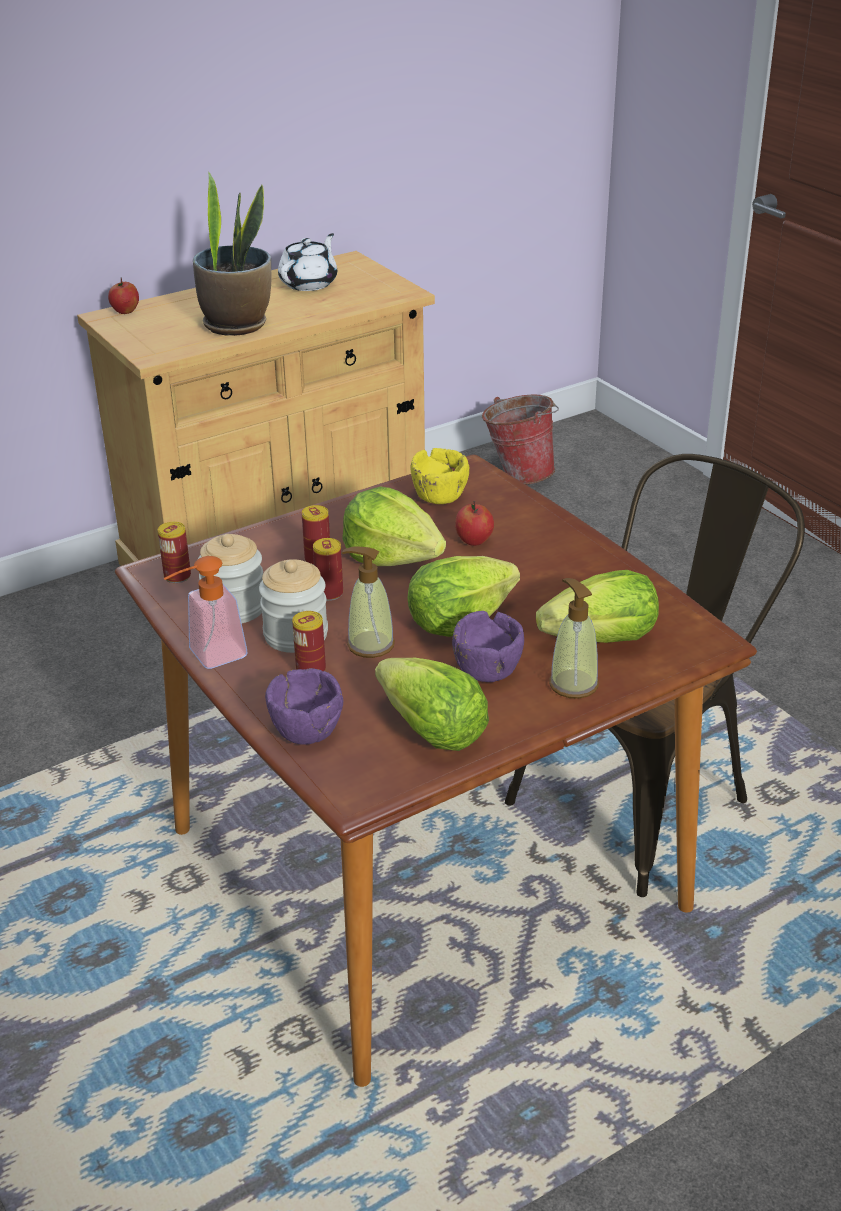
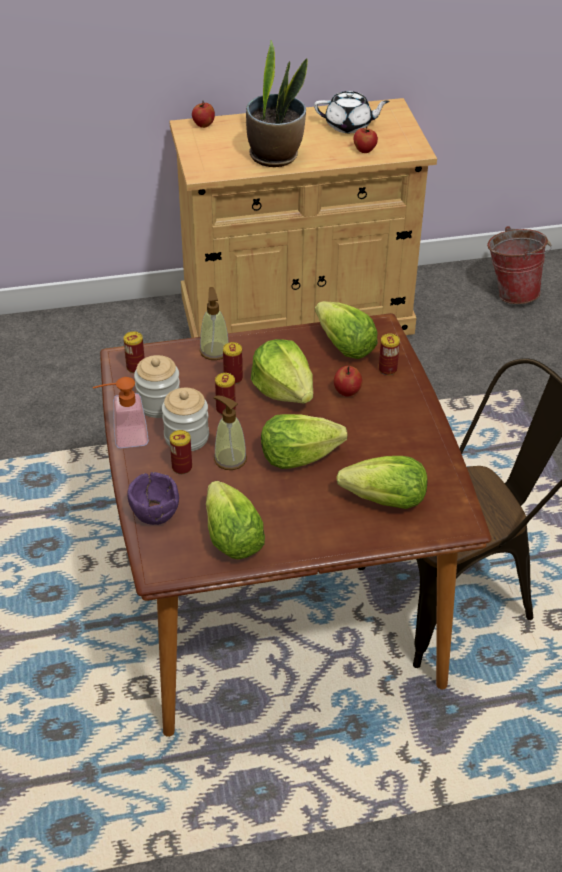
camera: 20 degrees right, 10 degrees up
(309, 283) = (349, 125): white teapot -> white teapot turned 45 degrees clockwise
(344, 302) = (364, 150): none -> apple
(439, 497) = (344, 347): yellow bowl -> lettuce
(487, 671) = (294, 502): purple bowl -> none
(508, 508) = (387, 369): none -> can
(573, 684) = (345, 530): soap dispenser -> soap dispenser (214, 351)

